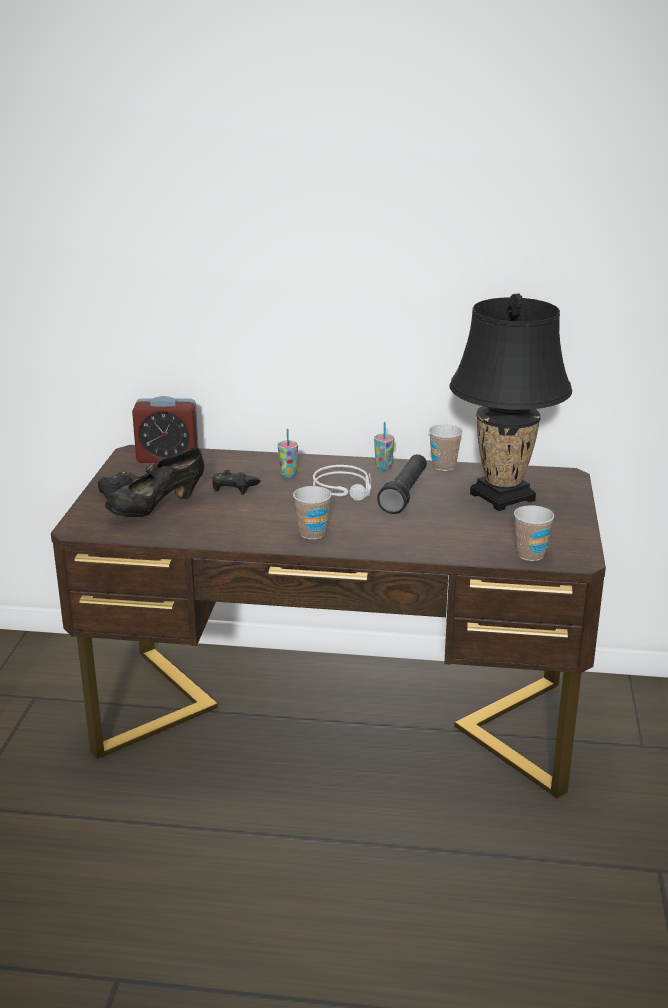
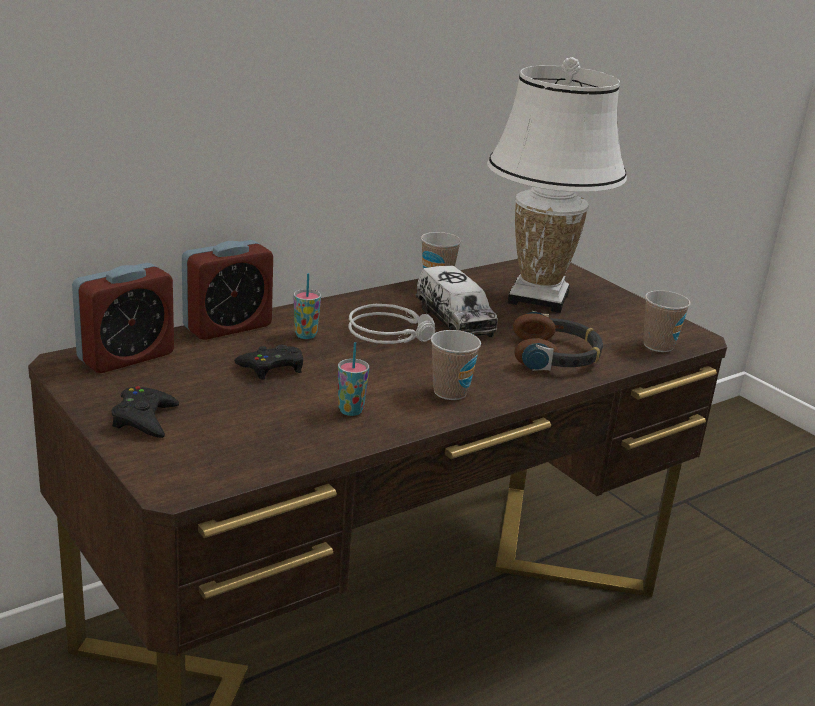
camera: 45 degrees left, 0 degrees up
(156, 508) = (227, 423): black shoe -> none
(251, 457) = (227, 326): none -> alarm clock
(383, 468) = (385, 299): cup -> cup (351, 410)
(405, 493) = (454, 320): black flashlight -> toy truck
(433, 536) = (556, 355): none -> headphones
(501, 497) = (537, 298): black table lamp -> white table lamp

